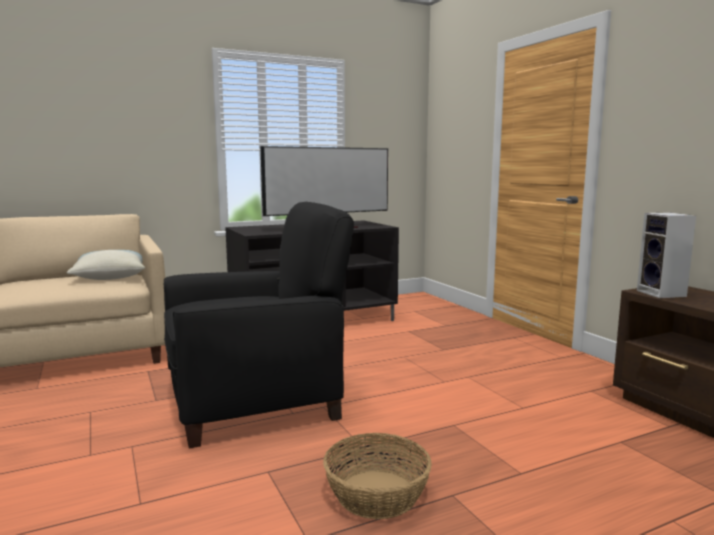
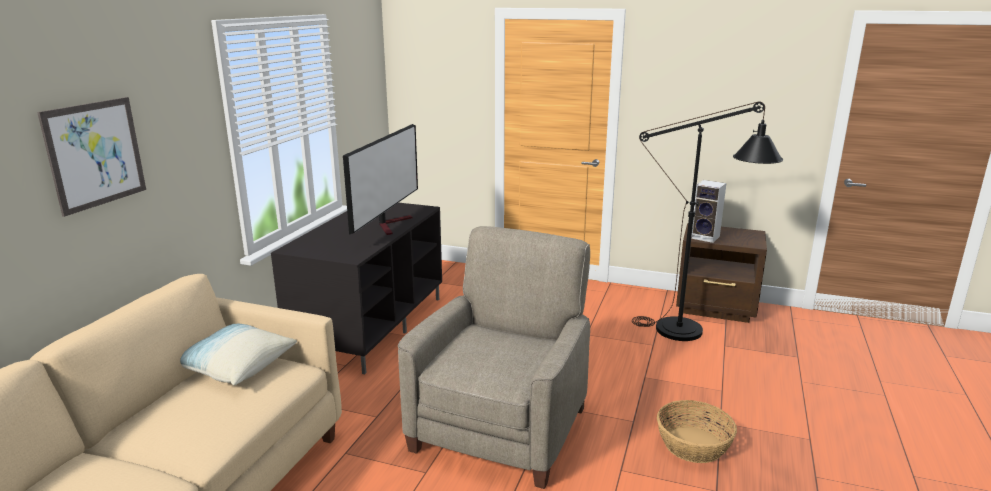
camera: 45 degrees left, 10 degrees up
(87, 119) = (95, 154): none -> picture
(255, 401) = (501, 427): black armchair -> beige armchair
(597, 417) = (692, 333): none -> black floor lamp

